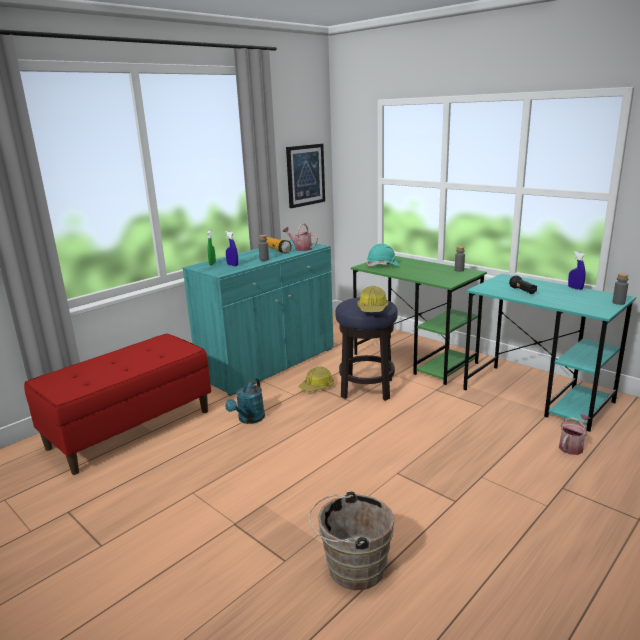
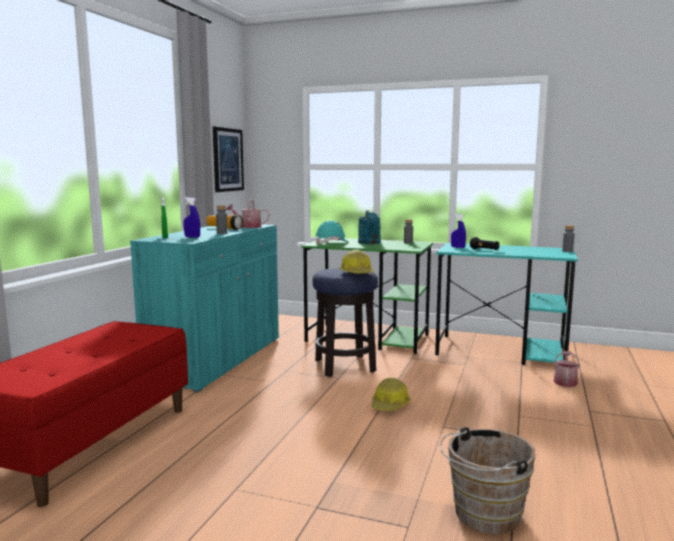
camera: 25 degrees left, 10 degrees down
(249, 419) = (241, 410): turquoise watering can -> turquoise watering can (370, 243)
(317, 386) = (291, 371): hard hat -> hard hat (390, 405)
(575, 288) = (521, 246): blue spray bottle -> blue spray bottle (458, 247)

